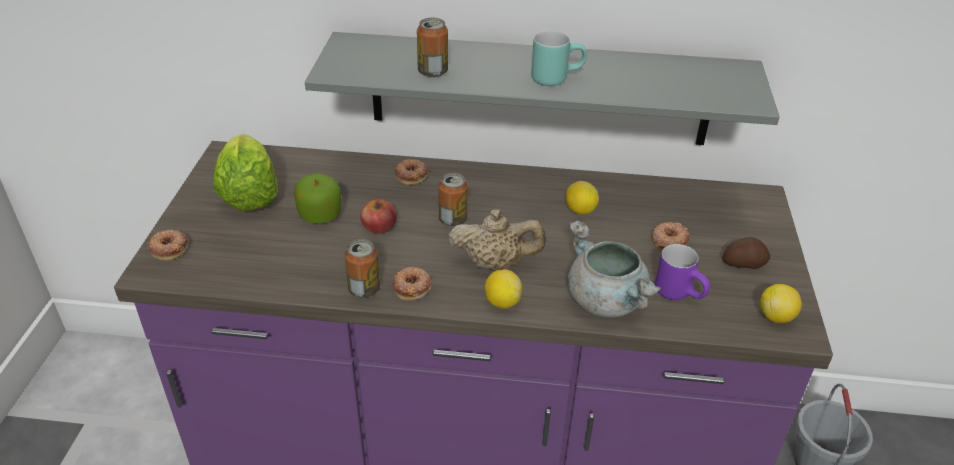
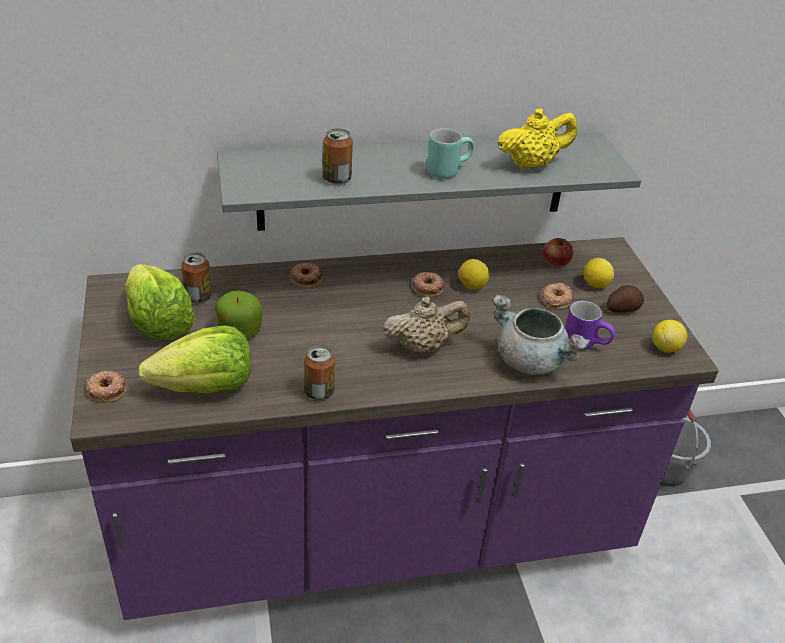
camera: 20 degrees left, 0 degrees up
(258, 263) = (205, 387): none -> lettuce
(379, 226) = (302, 331): apple -> apple (556, 261)
(412, 287) = (361, 381): donut -> donut (428, 287)
(453, 220) = (366, 313): can -> can (198, 296)
(502, 302) = (446, 379): lemon -> lemon (595, 284)
(655, 83) = (532, 164): none -> yellow teapot

